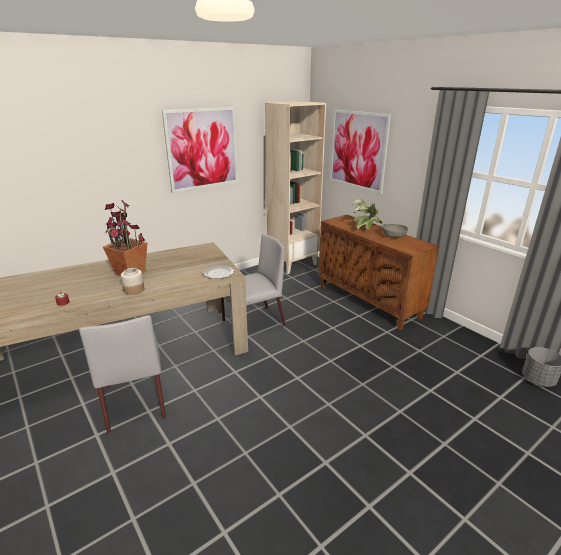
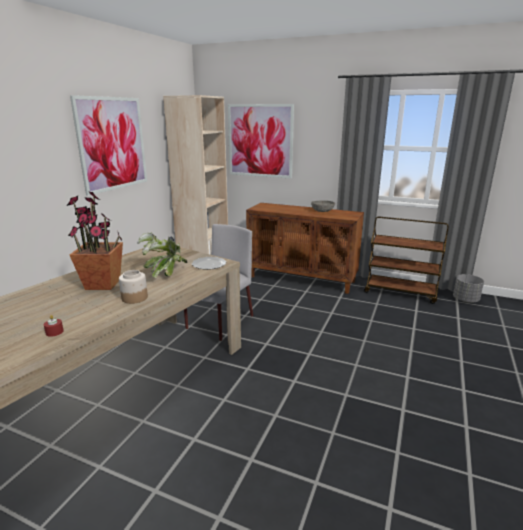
camera: 30 degrees left, 5 degrees down
(134, 400) = (166, 435): grey chair -> none
(366, 228) = (292, 209): potted plant -> potted plant (165, 273)
(462, 346) = (400, 292): none -> brown cart

